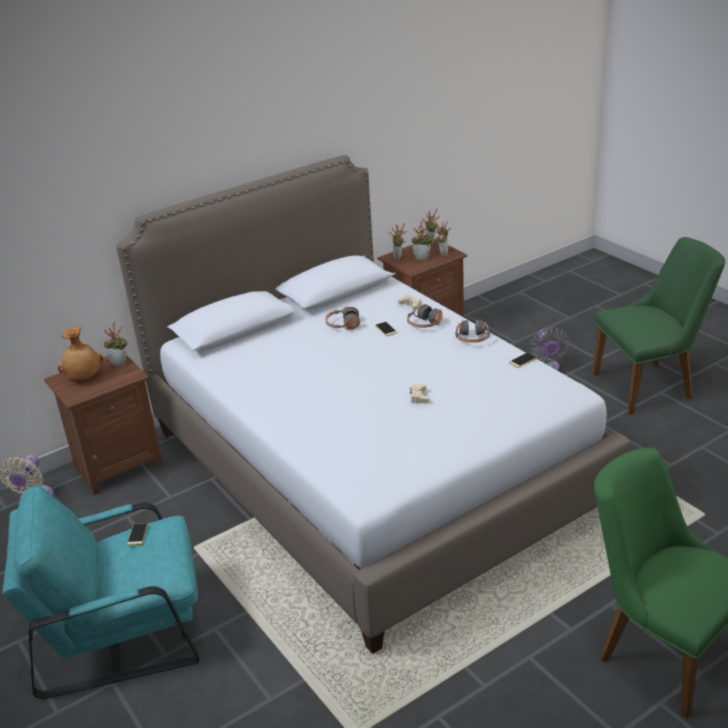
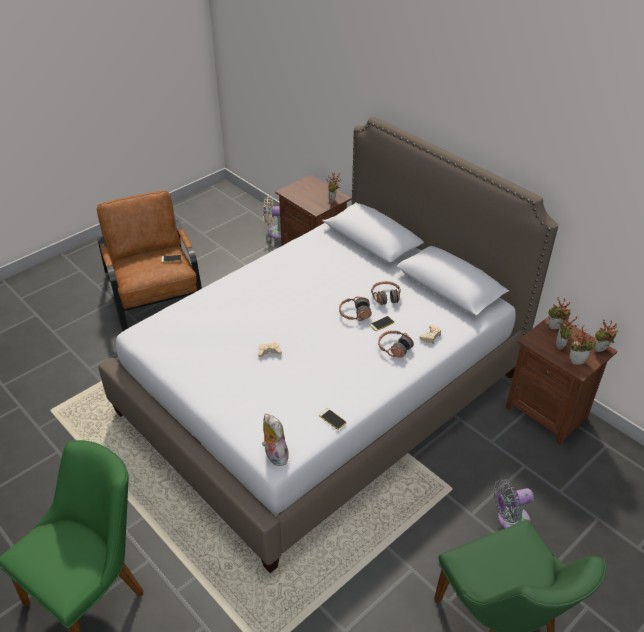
camera: 80 degrees right, 10 degrees up
(84, 378) = (312, 190): brown vase -> none
(121, 629) = (155, 294): turquoise armchair -> brown armchair
(472, 338) = (370, 382): headphones -> headphones (354, 314)
(571, 394) = (274, 455): none -> plush toy

